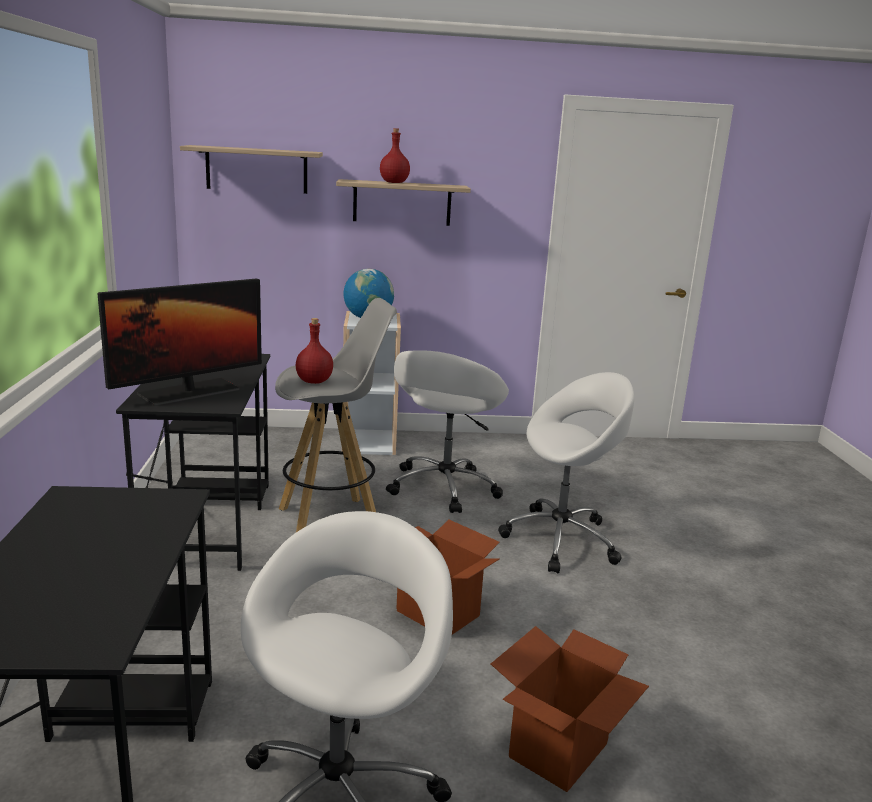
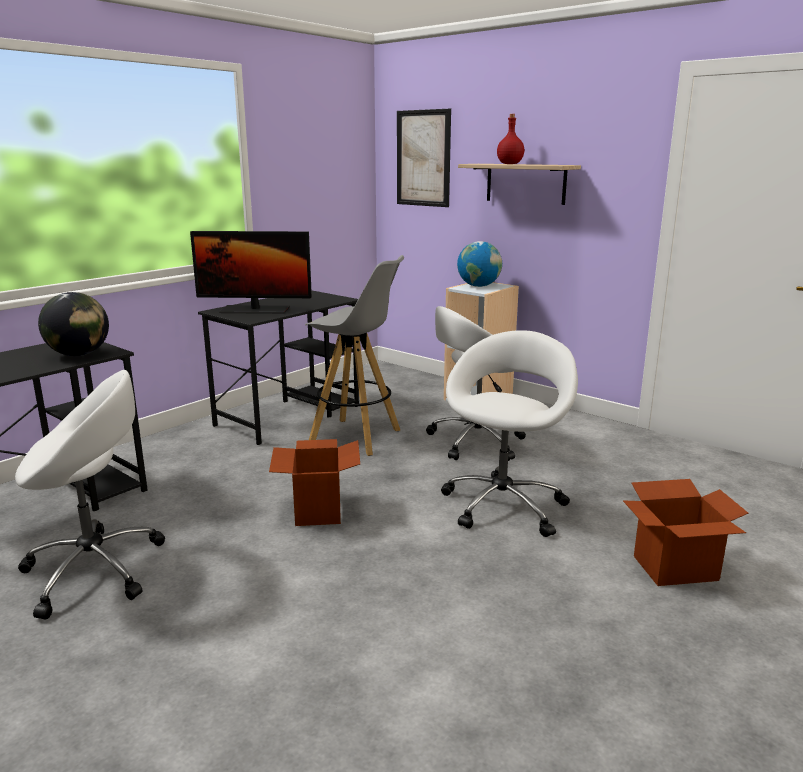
camera: 45 degrees right, 0 degrees up
(144, 515) = (79, 354): none -> globe
(256, 170) = (423, 158): shelf -> picture
(315, 381) = (337, 316): red bottle -> none
(558, 751) = (233, 616): cardboard box -> cardboard box (675, 568)
(563, 539) = (504, 505): white office chair -> white office chair turned 90 degrees counterclockwise

